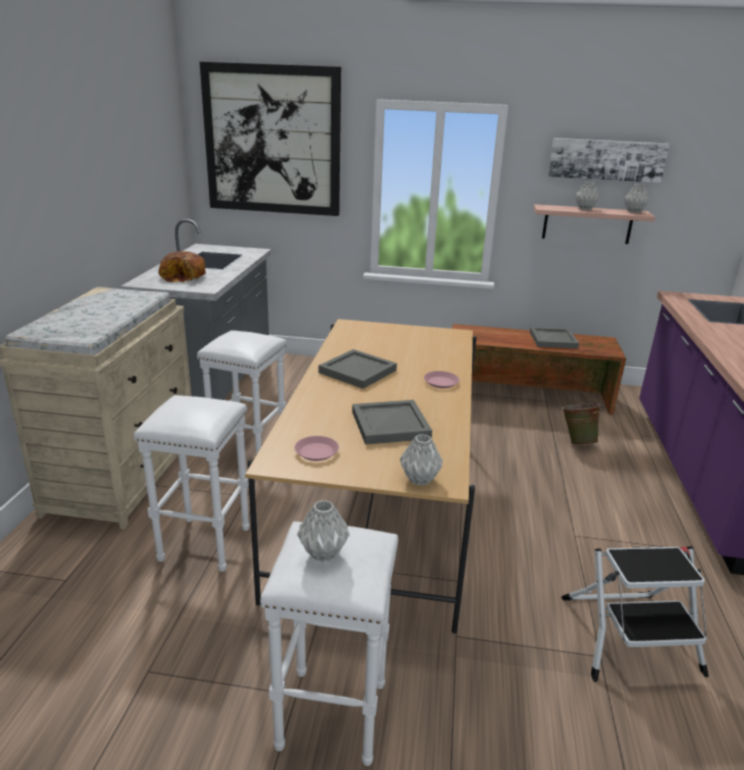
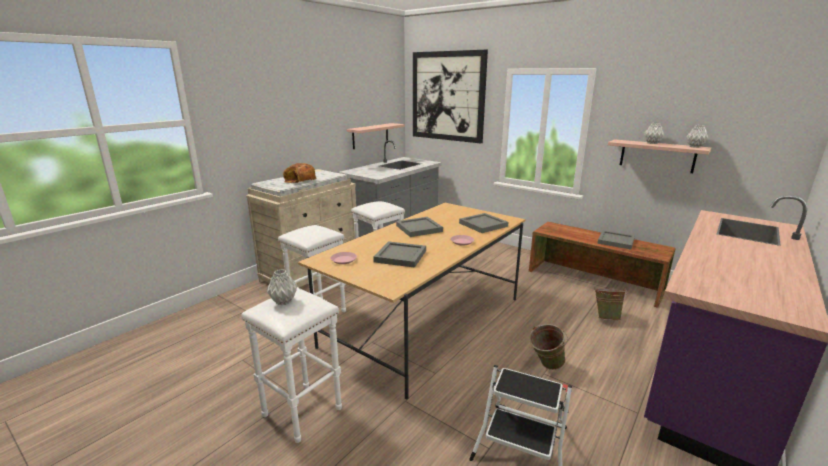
camera: 30 degrees right, 5 degrees down
(152, 213) = (370, 135): none -> shelf
(184, 276) = (374, 170): bread -> bread (299, 180)
(419, 480) = (379, 284): grey vase -> none
(433, 348) = (483, 224): none -> grey tray
(568, 525) = (545, 366): none -> green bucket
(606, 160) = (673, 106): picture -> none

